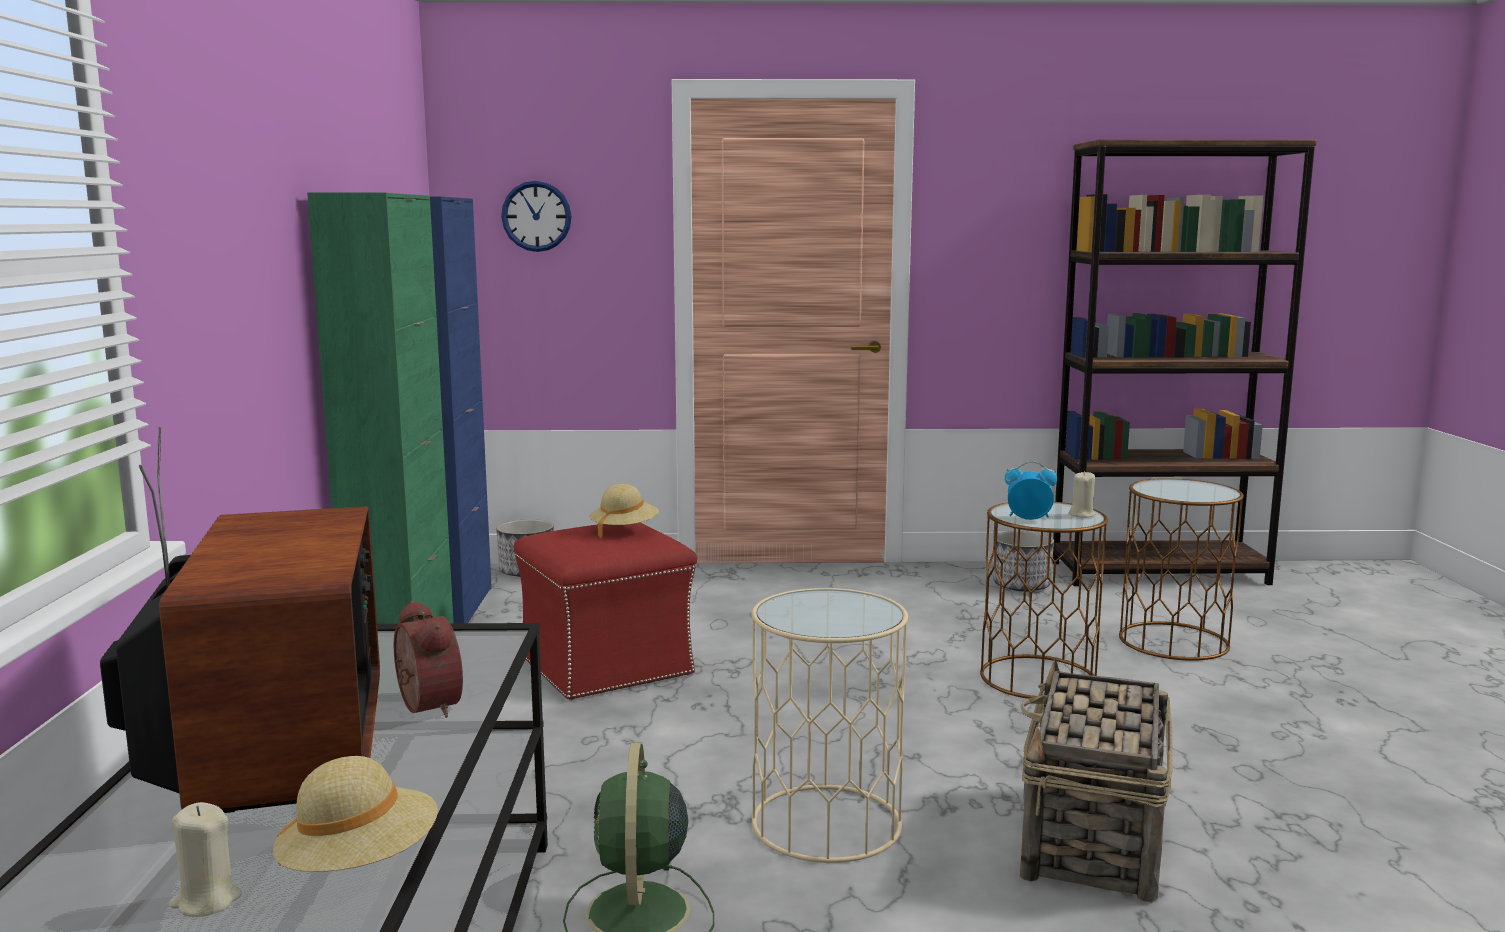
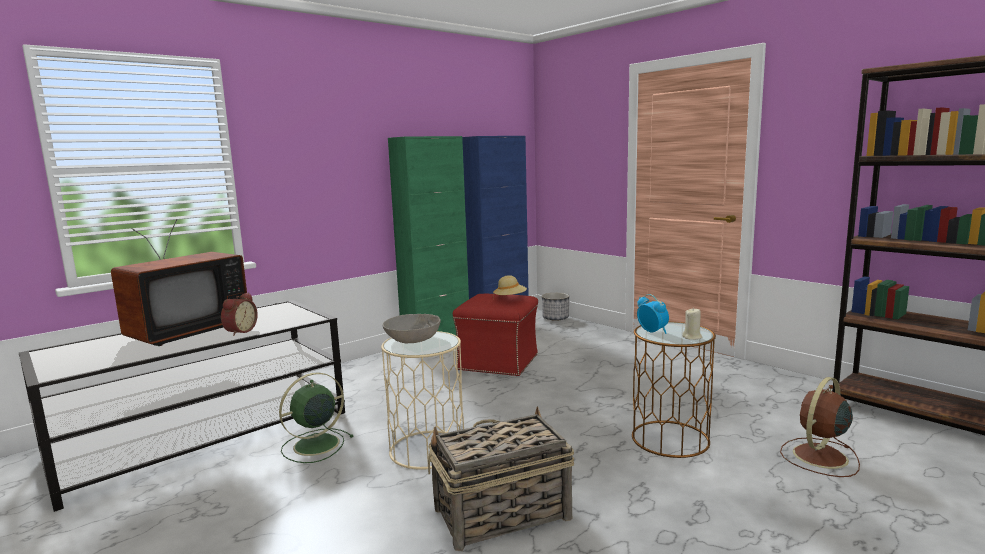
camera: 50 degrees right, 0 degrees up
(206, 901) = (85, 356): beige candle -> none
(360, 864) = (115, 361): beige hat -> none
(536, 216) = (571, 142): wall clock -> none
(803, 611) = (412, 339): none -> grey bowl
(1021, 586) = (791, 393): planter -> none
(1174, 641) = (819, 457): brown side table -> brown fan

